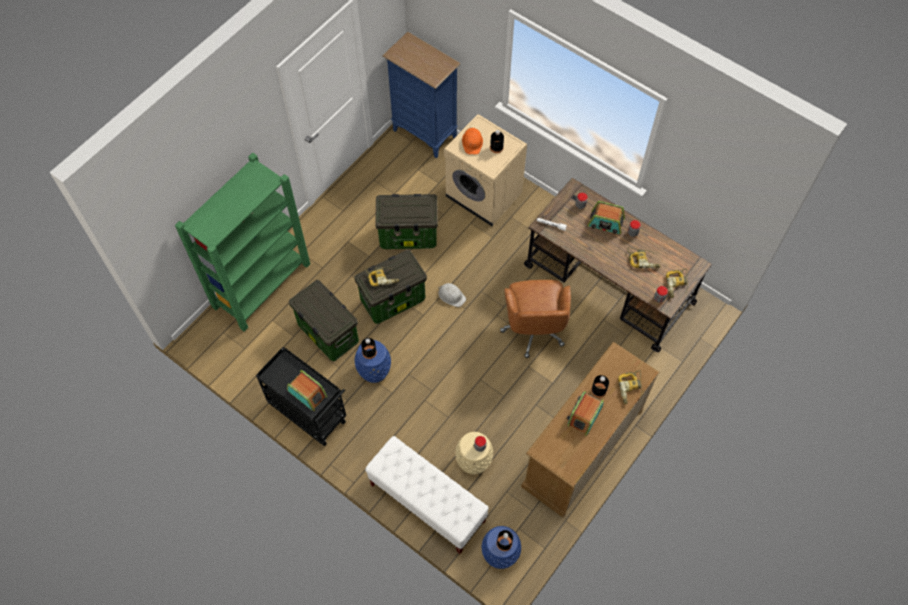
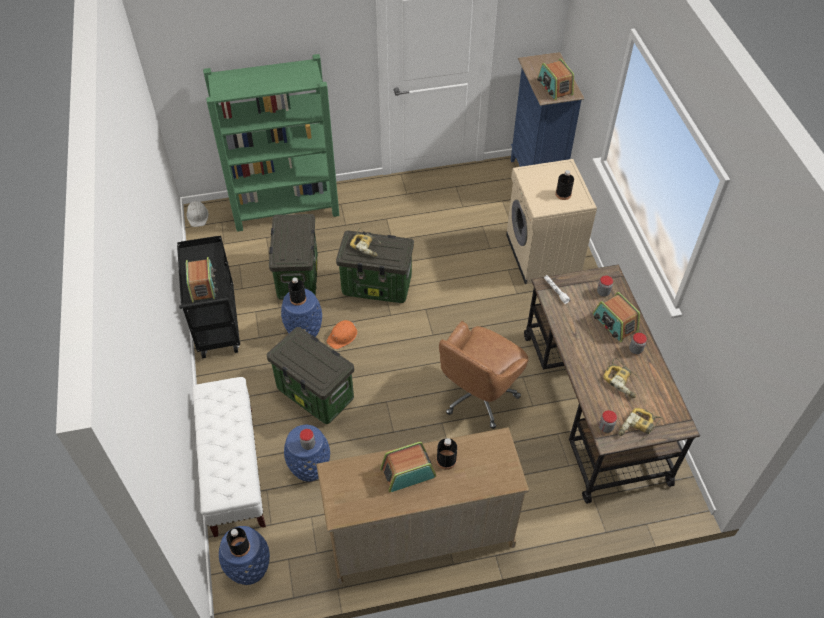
camera: 40 degrees right, 10 degrees down
(409, 235) = (443, 245): storage box -> storage box (316, 394)
(432, 66) = (554, 87): none -> radio
(451, 295) = (431, 316): white hard hat -> white hard hat (198, 216)
(472, 142) = (544, 177): orange hard hat -> orange hard hat (342, 336)
(473, 461) = (309, 466): beige stool -> blue stool
(630, 389) = (481, 483): power drill -> none

